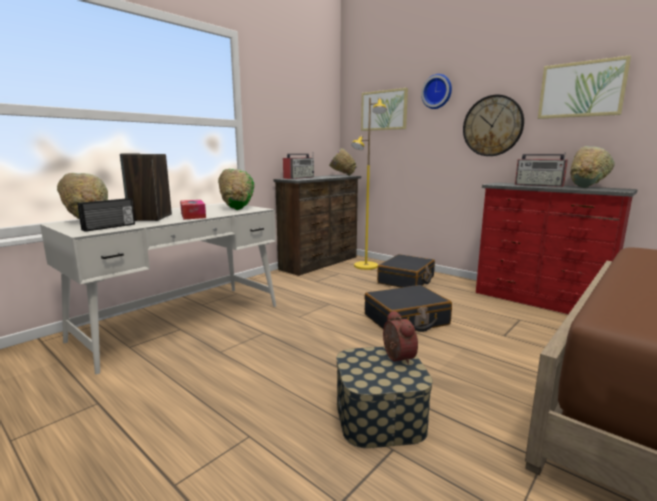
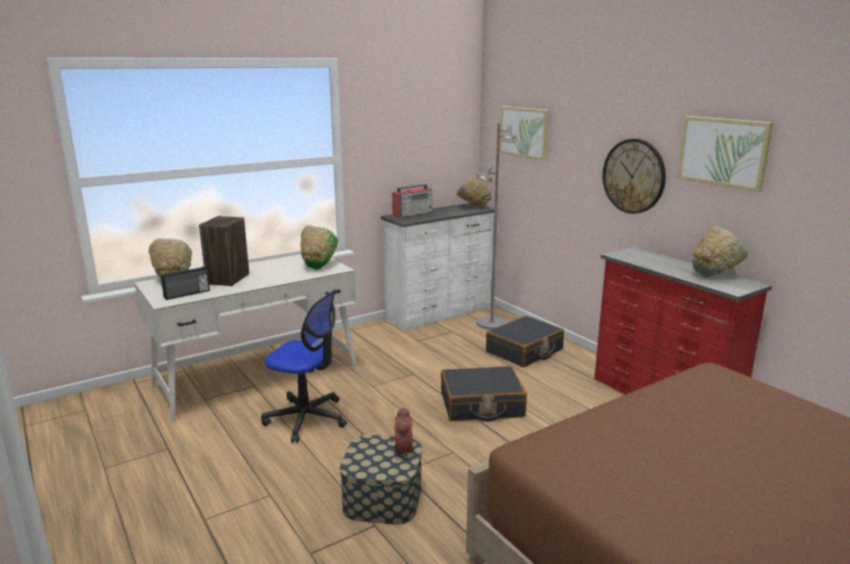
camera: 15 degrees right, 5 degrees up
(193, 215) = (267, 278): tissue box -> none
(250, 350) = (307, 418): none -> office chair
(320, 263) = (440, 313): brown dresser -> white dresser
(365, 266) = (491, 324): yellow floor lamp -> grey floor lamp
(437, 92) = (579, 121): wall clock -> none
(539, 185) = (668, 262): radio -> none

